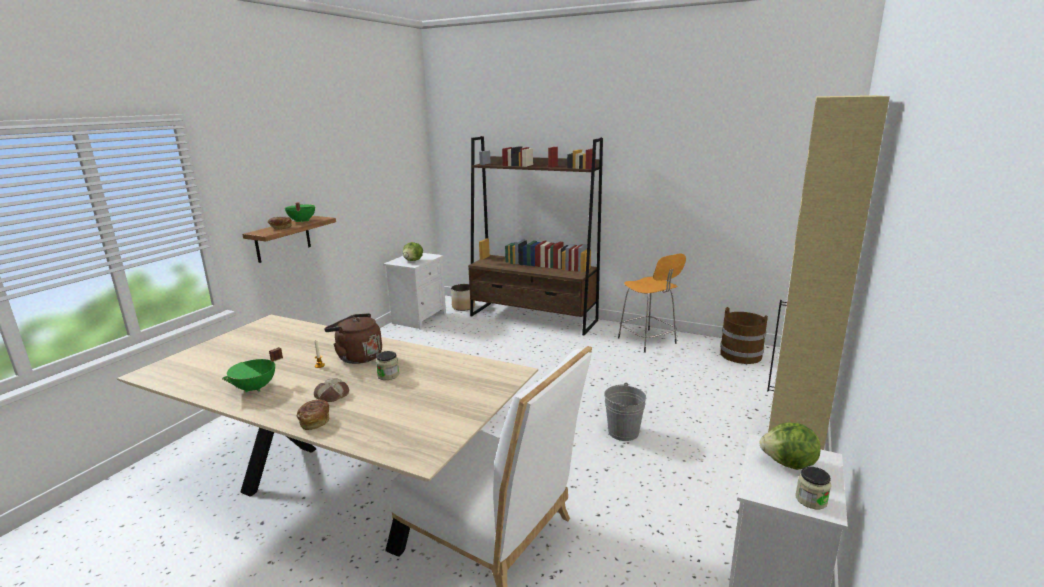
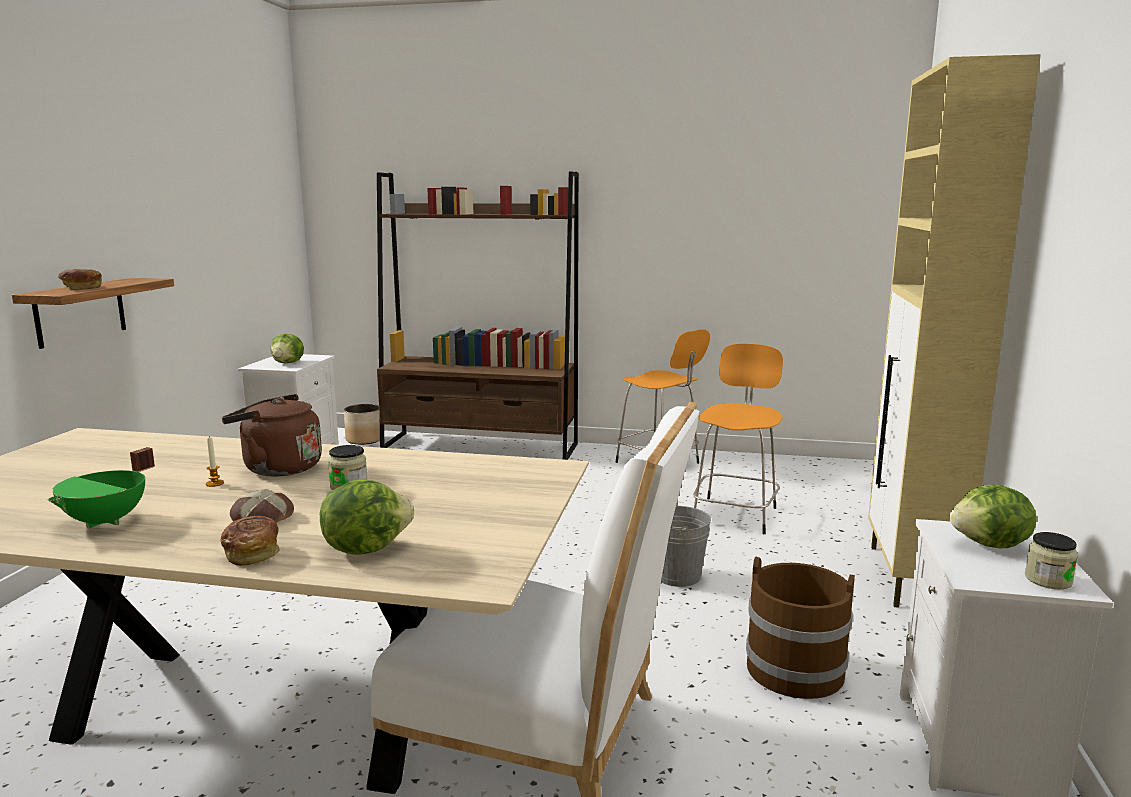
camera: 15 degrees left, 5 degrees down
(301, 221) = (114, 282): green cooking pot -> none
(374, 425) = (365, 548): none -> lettuce
(684, 388) = (735, 514): none -> orange stool
(741, 355) = (790, 470): brown bucket -> brown bucket (795, 670)

